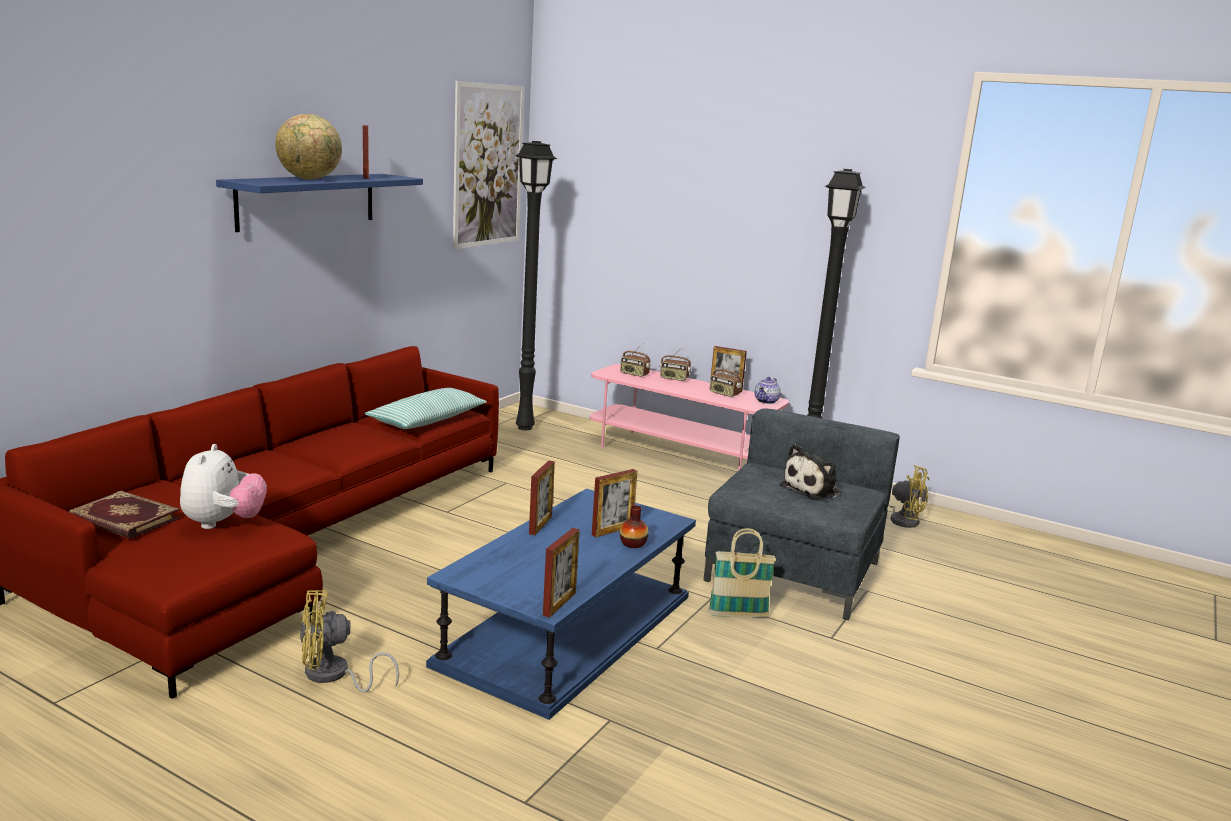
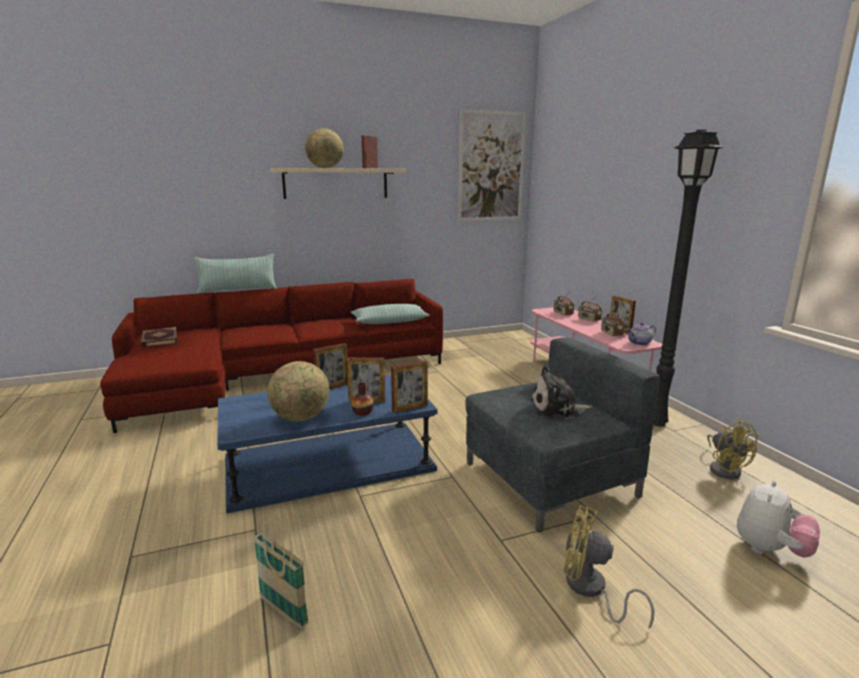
camera: 40 degrees right, 0 degrees up
(180, 404) = (238, 290): none -> pillow
(223, 523) = (188, 349): plush toy -> plush toy (770, 550)
(307, 201) = (336, 183): blue shelf -> beige shelf
(333, 676) = (183, 446): yellow fan -> yellow fan (590, 590)
(525, 427) = (501, 344): black floor lamp -> none
(559, 604) = (245, 433): picture frame -> picture frame (410, 408)
(583, 569) = (301, 418): none -> globe
(738, 615) = (452, 495): basket -> basket (283, 611)

